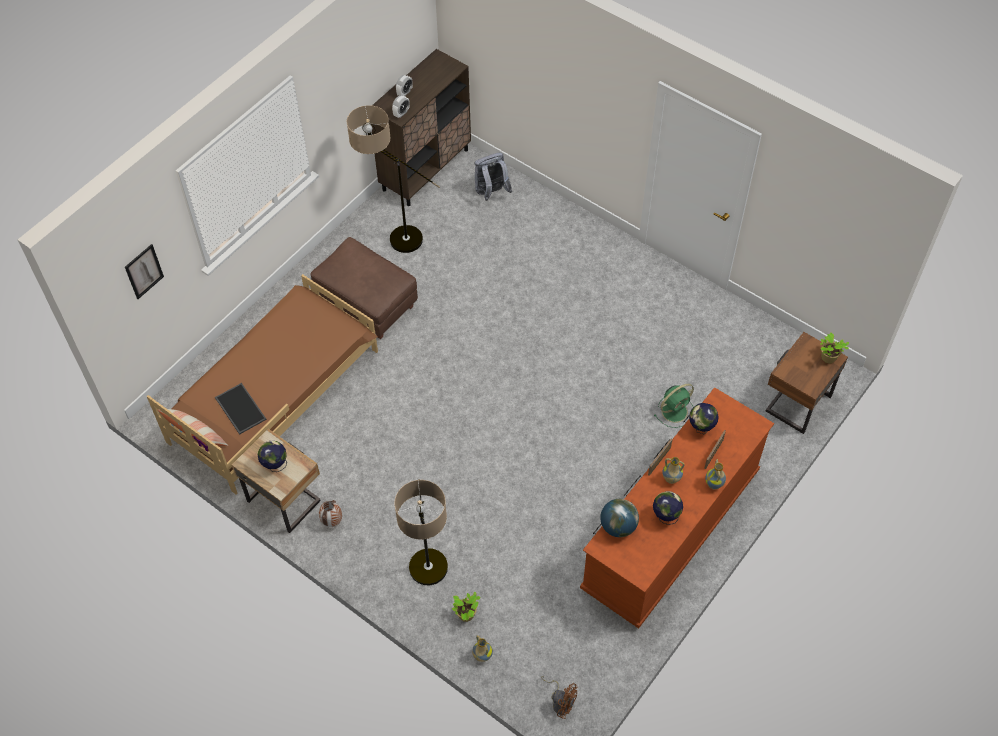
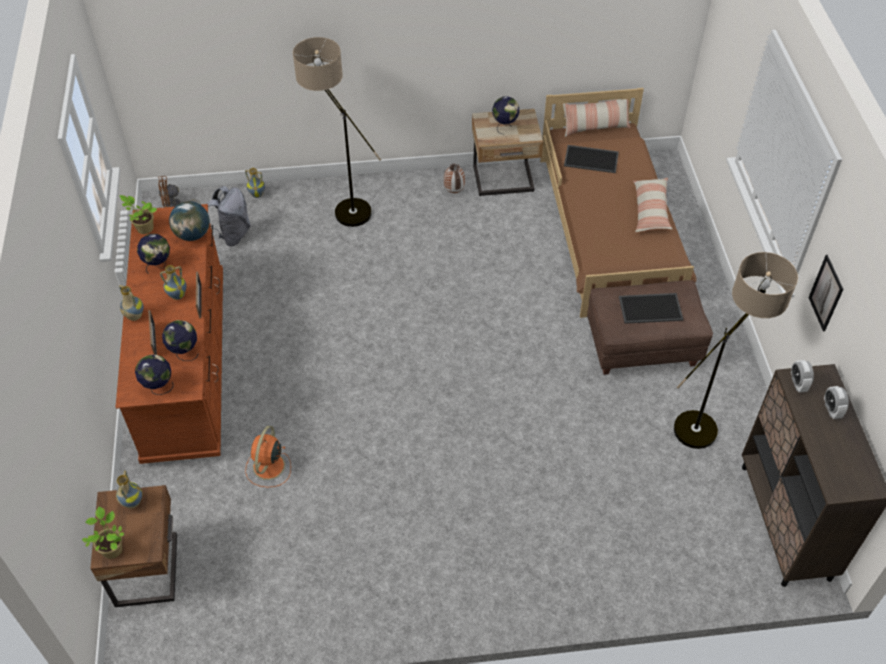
camera: 135 degrees right, 5 degrees down
(144, 271) = (729, 60): picture -> picture (826, 293)
(263, 337) = (650, 211): none -> pillow
(362, 273) = (651, 308): none -> tray
(467, 616) = (293, 207): potted plant -> potted plant (144, 228)
(491, 192) = (691, 553): grey backpack -> grey backpack (232, 235)
(675, 411) = (268, 467): green fan -> orange fan
(736, 416) = (158, 387): none -> globe
(798, 377) = (132, 502): none -> vase

